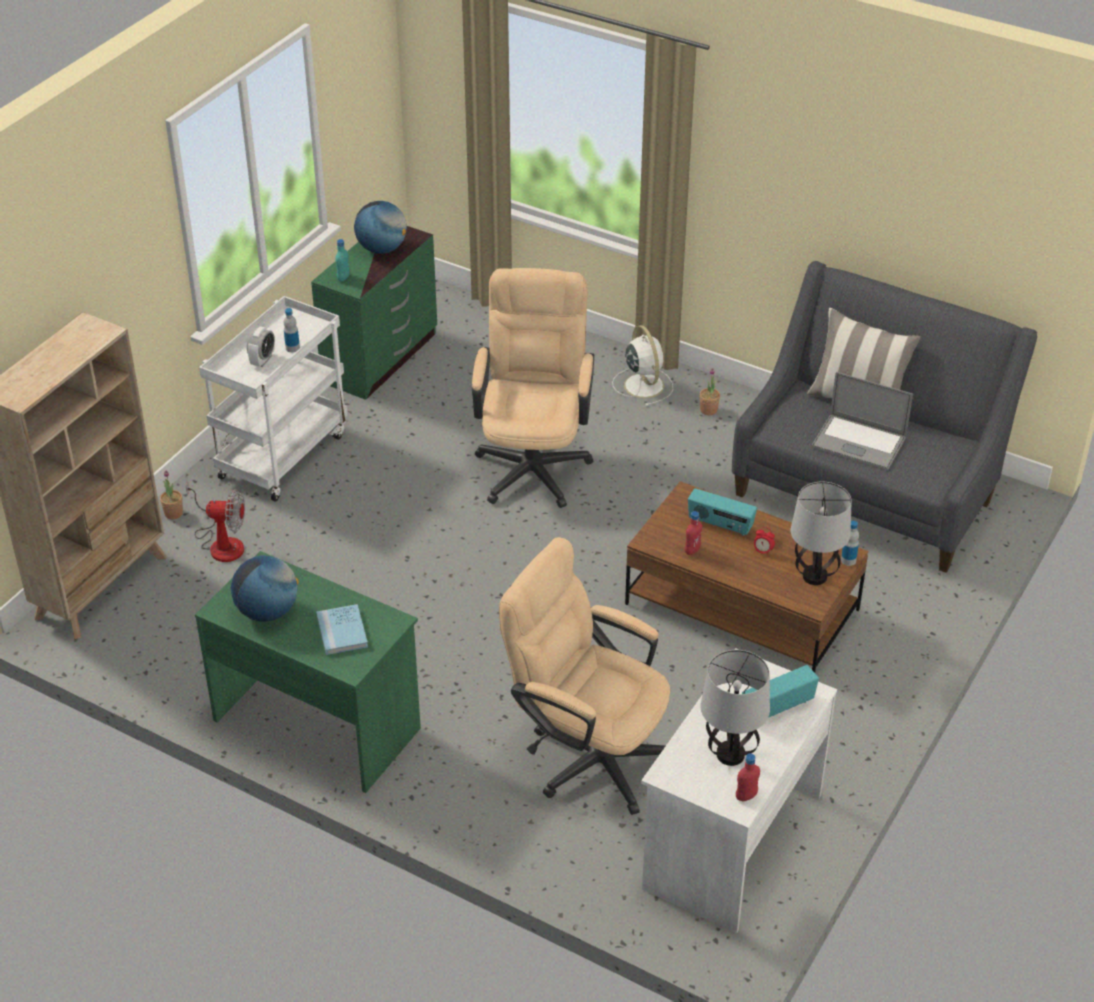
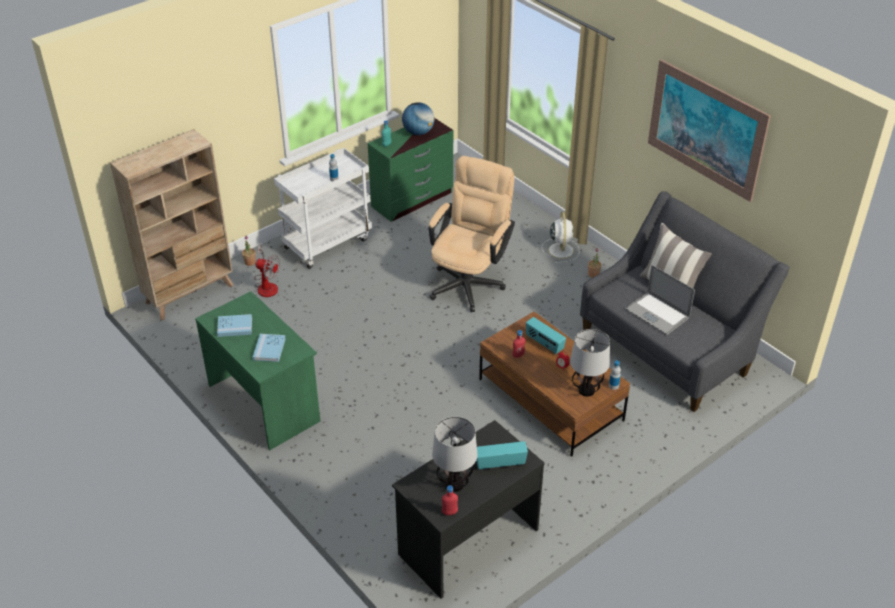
camera: 20 degrees right, 0 degrees up
(262, 360) = (313, 182): alarm clock -> none
(267, 612) = (235, 327): globe -> blue book
(587, 754) = (409, 463): beige office chair -> none
(730, 841) = (467, 541): white desk -> black desk
(876, 157) = (706, 129): none -> picture

